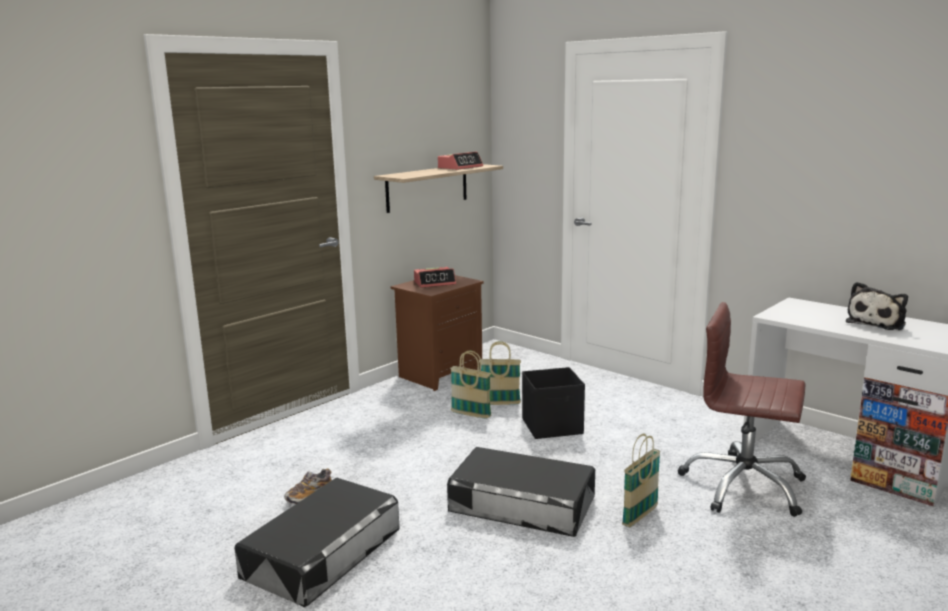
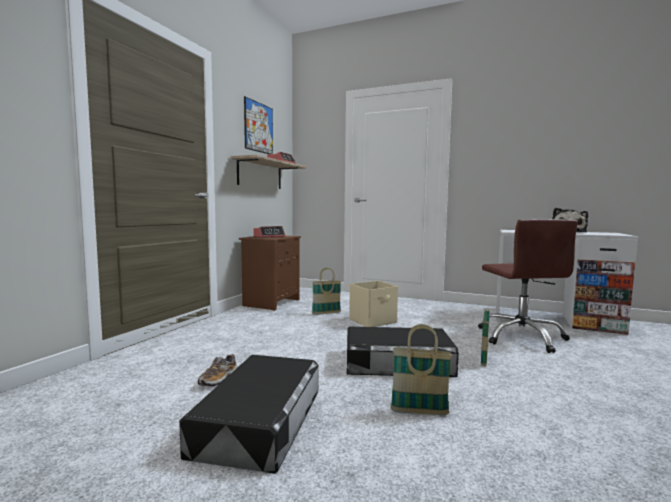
camera: 20 degrees left, 10 degrees down
(423, 118) = (258, 127): none -> picture
(471, 415) = (311, 320): basket -> basket (419, 412)
(553, 426) = (373, 321): black storage box -> beige storage box
(743, 486) = (522, 337): brown office chair -> brown office chair turned 105 degrees counterclockwise

